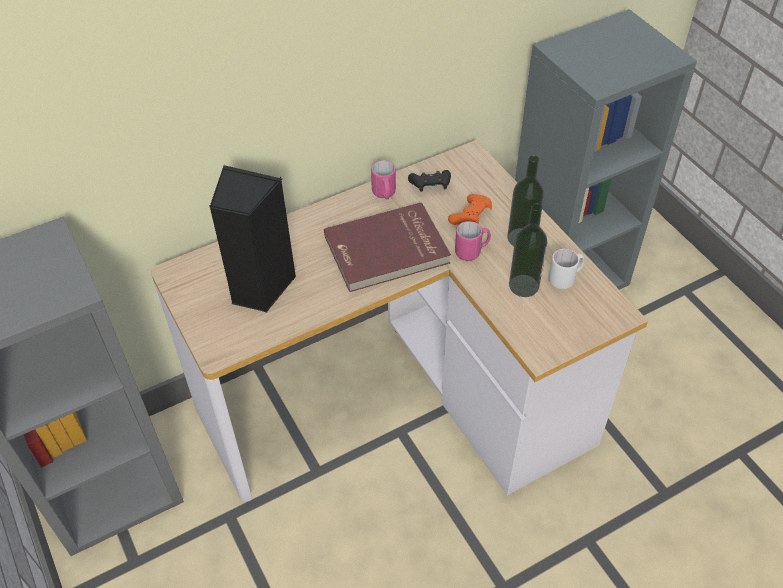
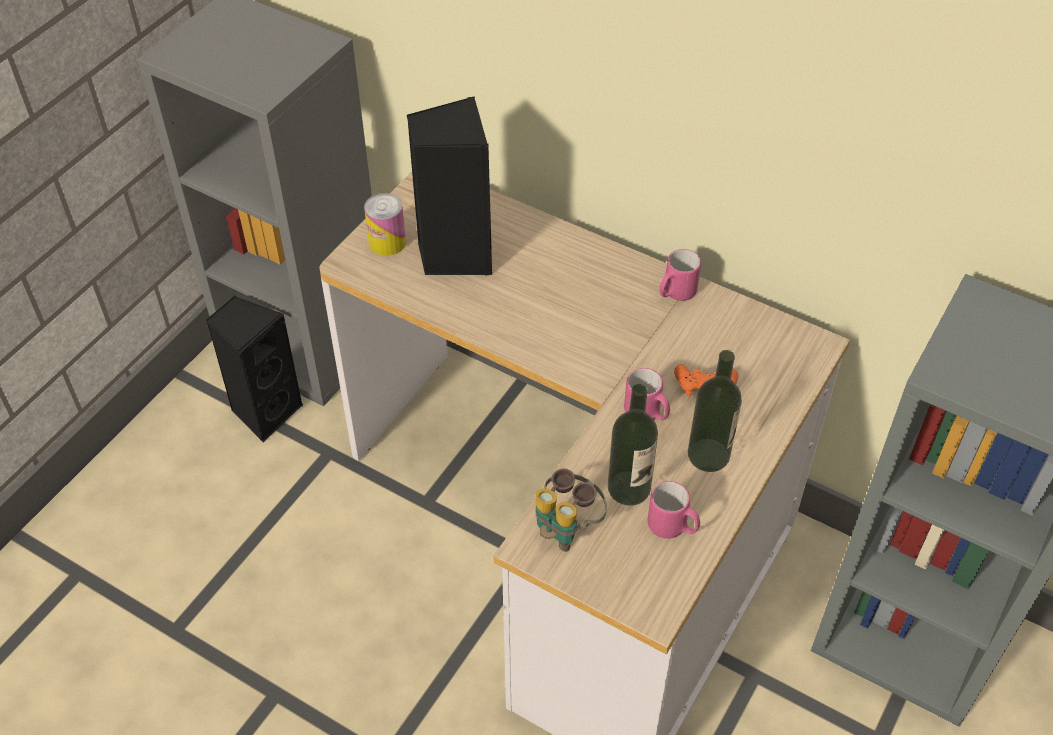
camera: 60 degrees right, 0 degrees up
(156, 545) = (265, 411): none -> black speaker
(214, 321) = (387, 242): none -> can
(387, 251) = (587, 335): red book -> none
(430, 186) = (724, 329): black game controller -> none
(536, 329) = (566, 528): none -> binoculars
(565, 279) = (672, 528): white mug -> pink mug

